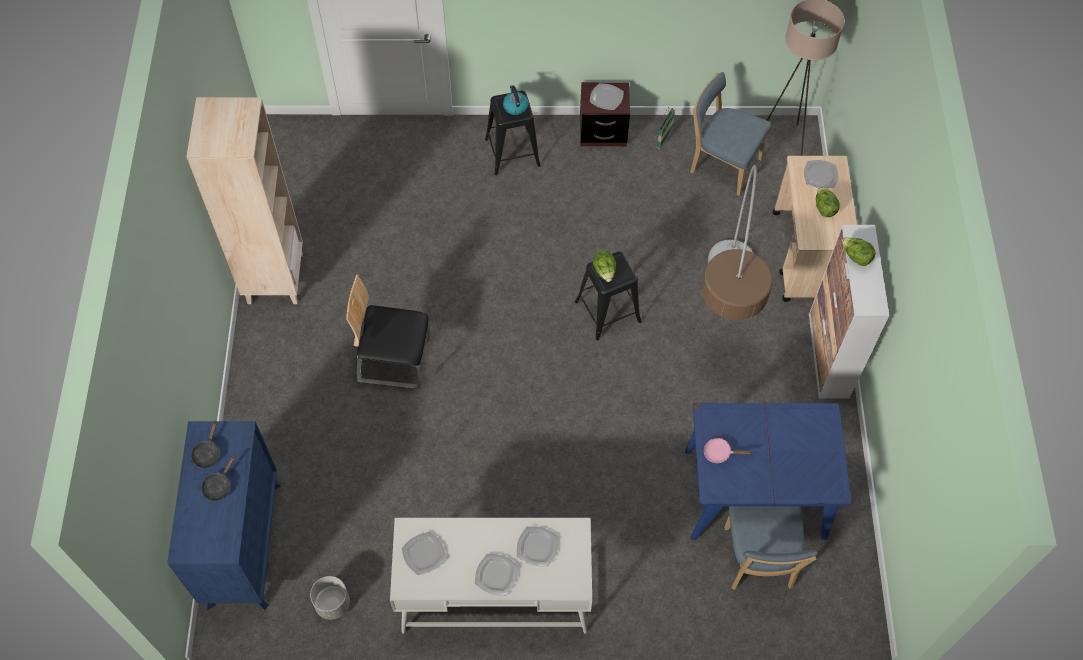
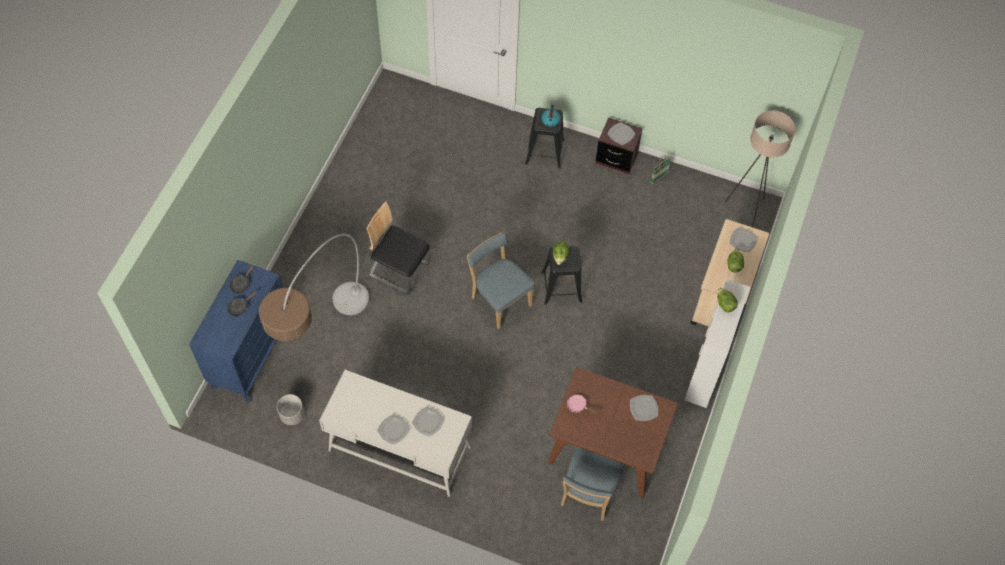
camera: 20 degrees right, 0 degrees up
(274, 278) = (344, 185): beige bookcase -> none
(424, 554) = (353, 399): plate -> plate (643, 408)
(722, 164) = (693, 210): blue chair -> blue chair (499, 299)
(723, 317) = (642, 319): floor lamp -> floor lamp (321, 337)
(753, 494) = (606, 448): blue dining table -> brown dining table

